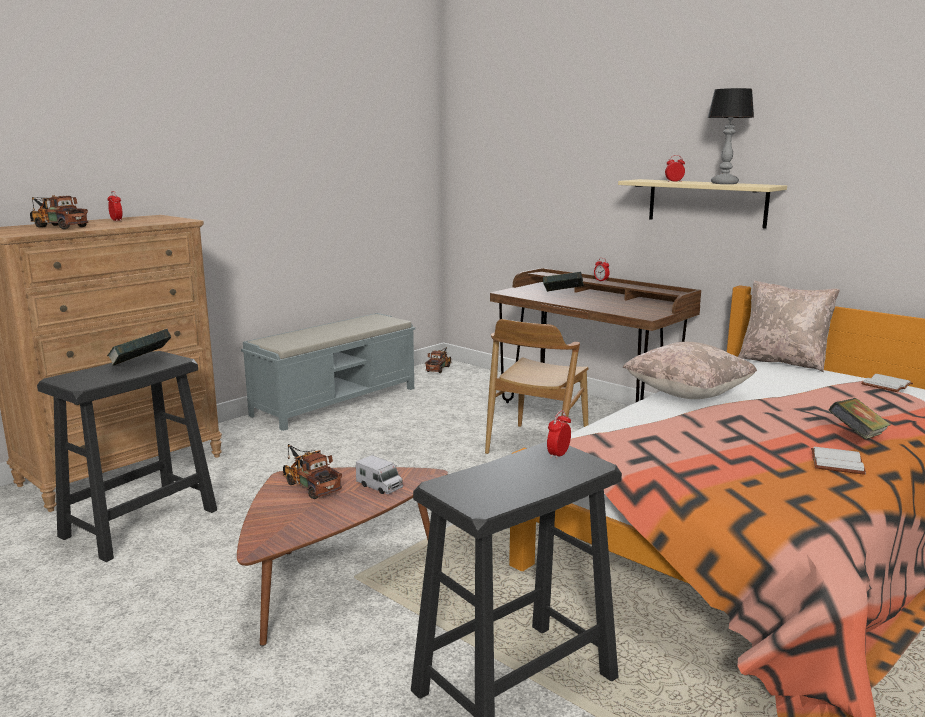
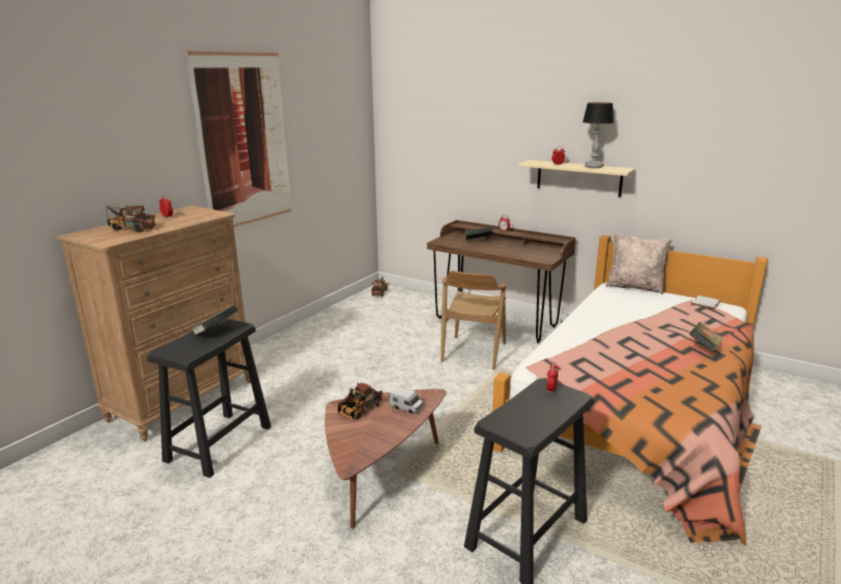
camera: 10 degrees left, 5 degrees up
(244, 139) = (244, 140): none -> picture
(309, 485) = (358, 411): toy truck -> toy truck turned 90 degrees counterclockwise
(336, 401) = (317, 326): grey bench -> none
(687, 394) = (587, 319): beige pillow -> none
(835, 462) = (698, 369): white book -> none

